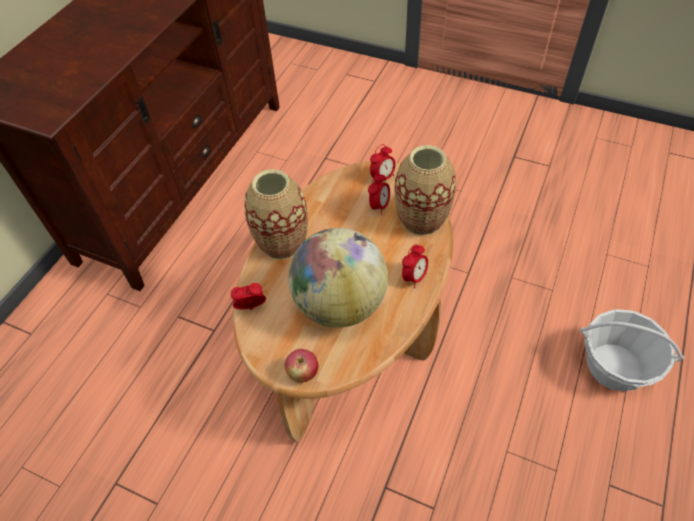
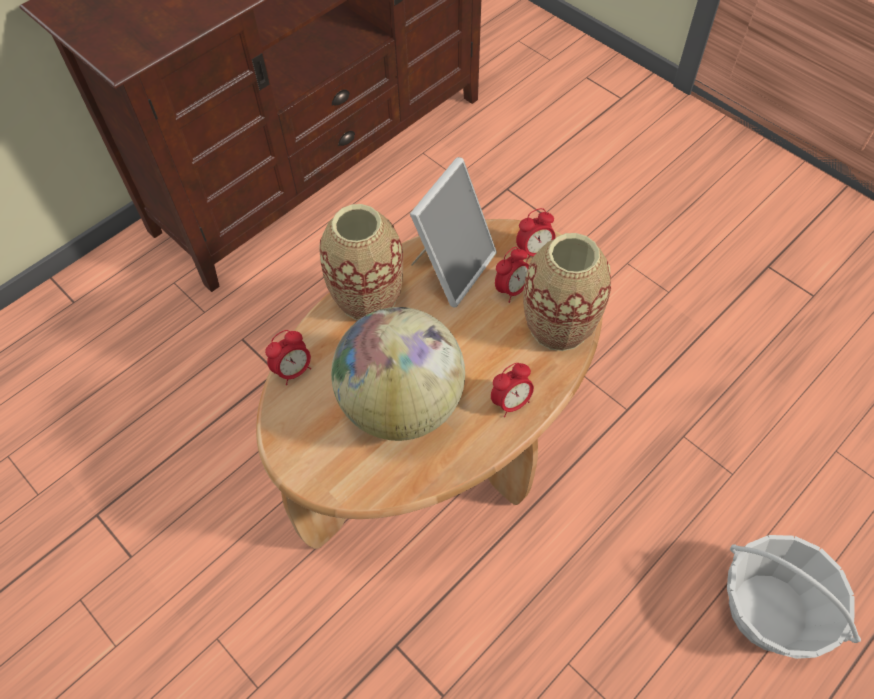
camera: 20 degrees right, 5 degrees up
(251, 308) = (293, 370): alarm clock -> alarm clock turned 135 degrees clockwise
(303, 373) = (317, 477): apple -> none
(331, 205) = (451, 267): none -> picture frame

